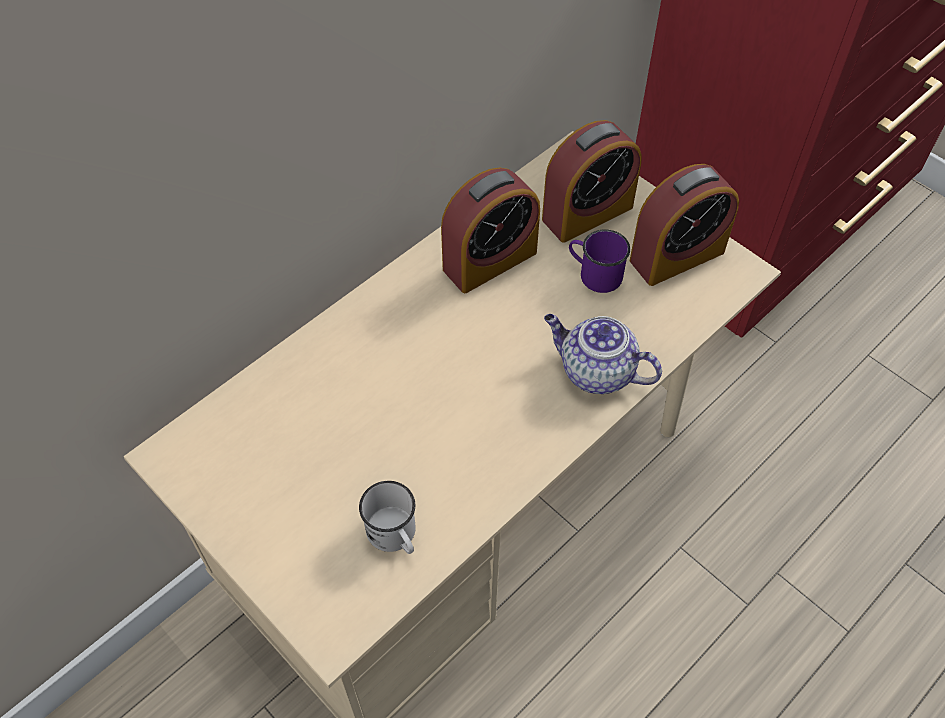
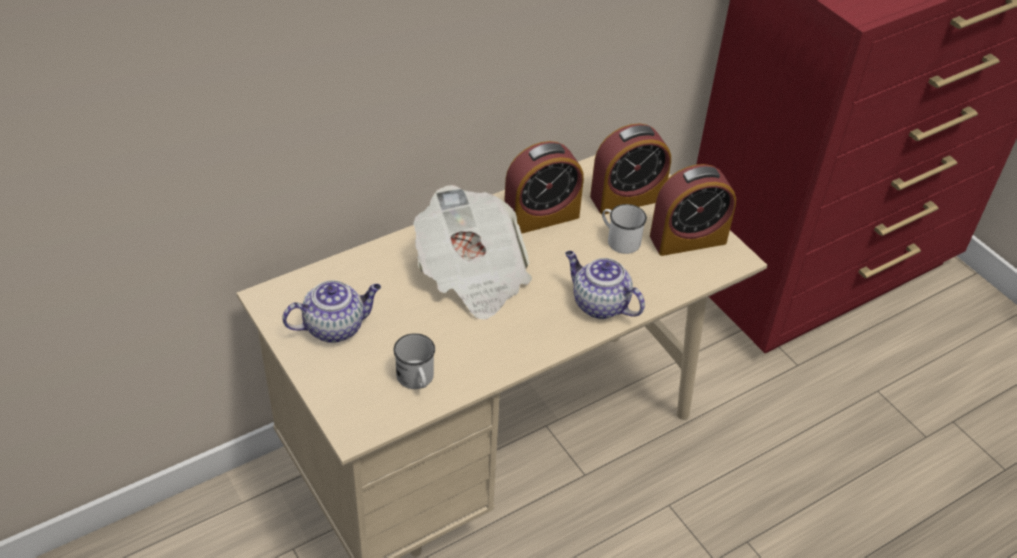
camera: 10 degrees right, 10 degrees down
(268, 479) = (335, 327): none -> teapot
(426, 363) = (472, 275): none -> newspaper
(594, 274) = (619, 240): purple mug -> white mug

